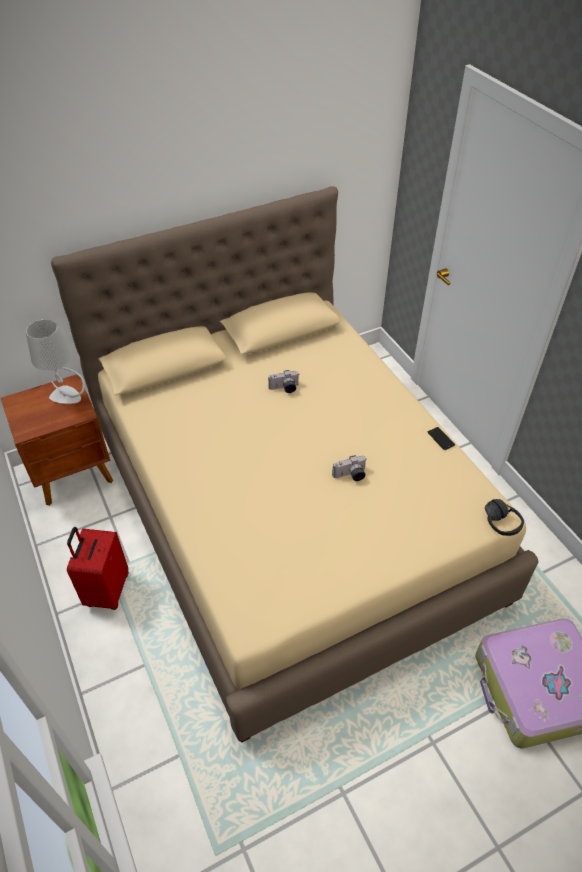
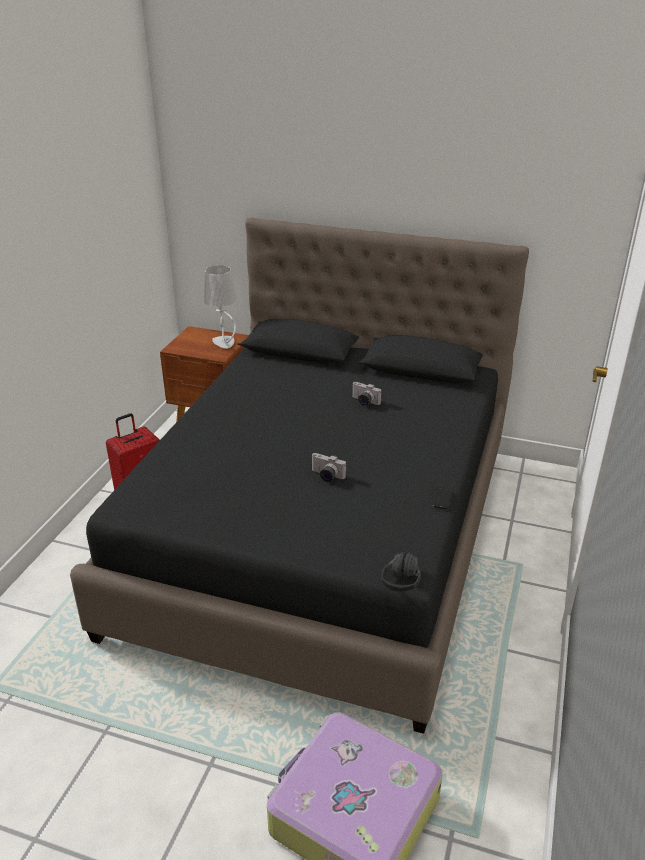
camera: 45 degrees right, 15 degrees down
(291, 514) = (323, 536): beige bed -> black bed

